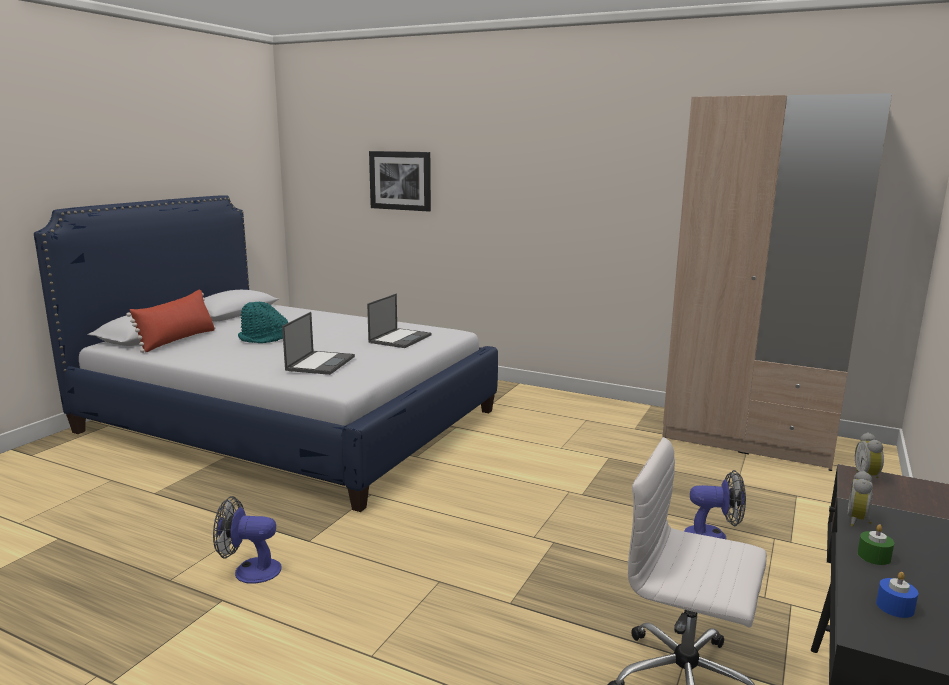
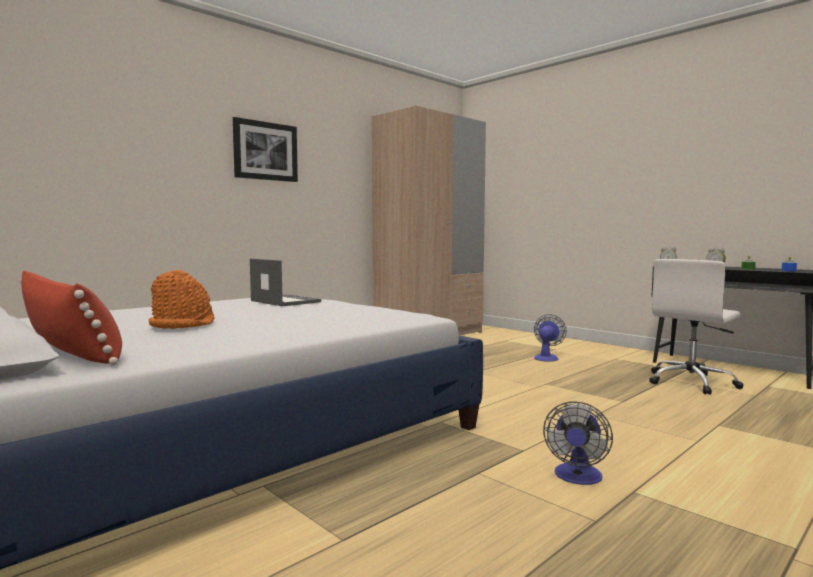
camera: 70 degrees left, 10 degrees down
(264, 339) = (183, 325): turquoise hat -> orange hat
(320, 363) = (342, 313): laptop -> none
(400, 180) = (94, 151): picture -> picture (265, 151)

